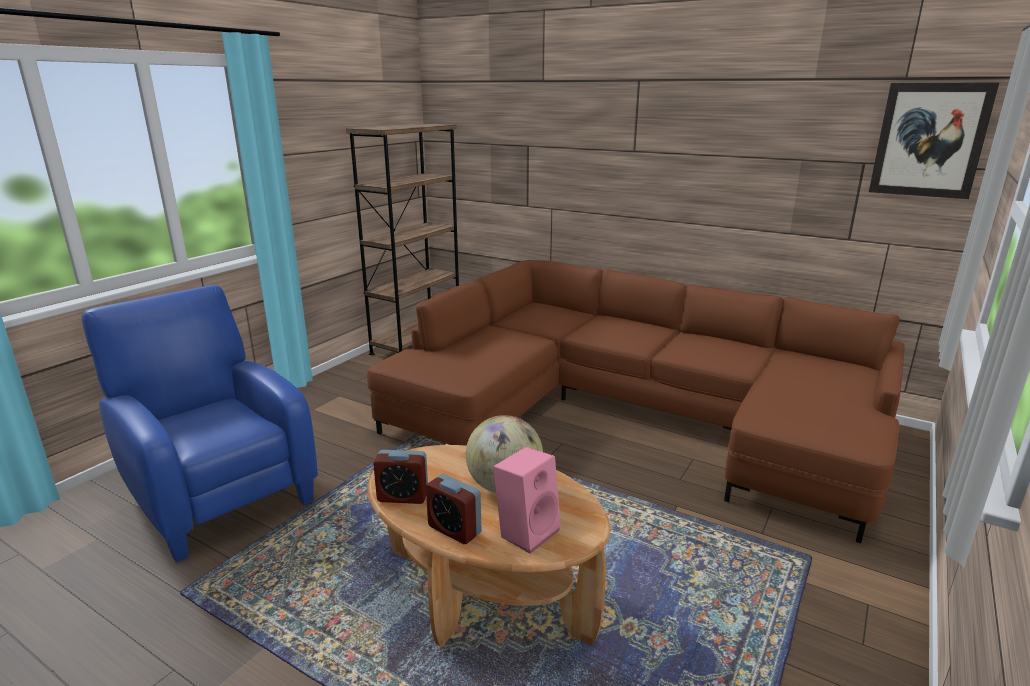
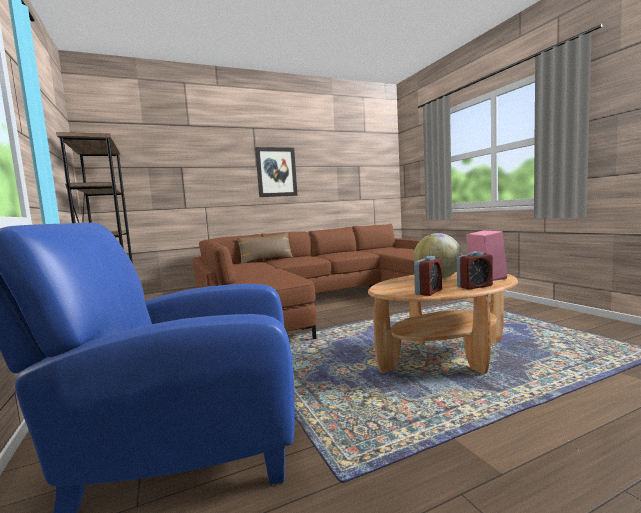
camera: 55 degrees left, 15 degrees down
(595, 314) = (266, 260): none -> brown pillow
(929, 140) = (377, 155): picture -> picture (276, 172)

